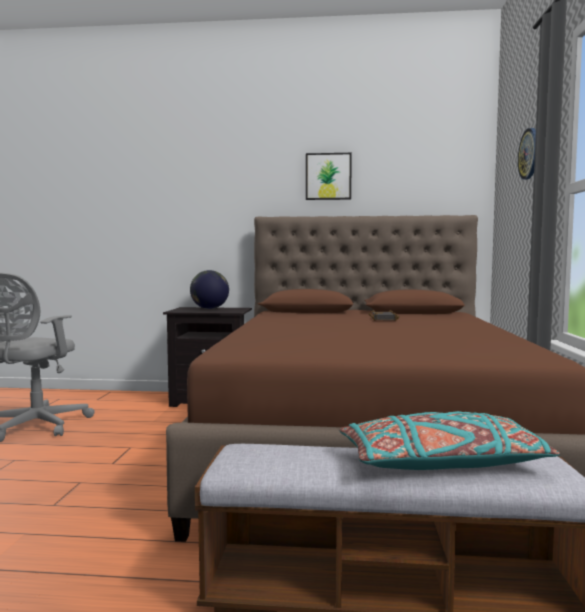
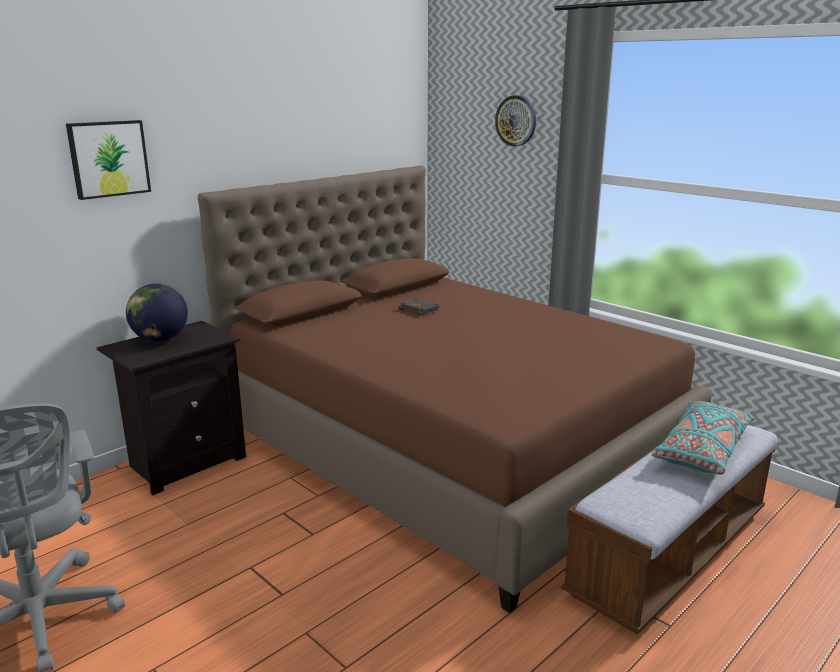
camera: 50 degrees left, 15 degrees up
(328, 176) = (275, 126): picture -> picture (108, 158)

